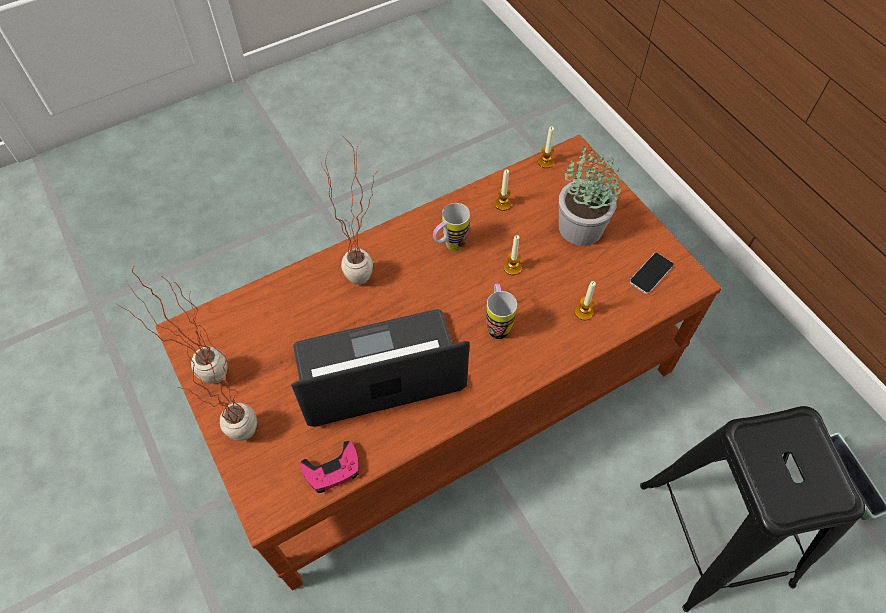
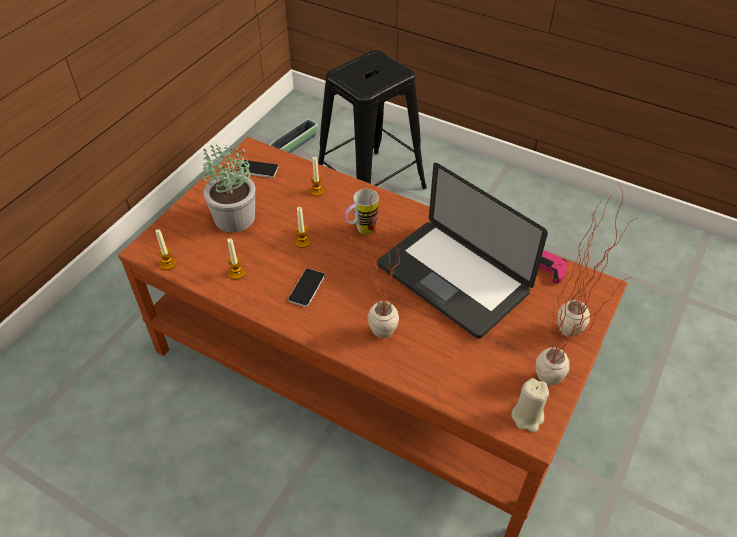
camera: 120 degrees left, 10 degrees down
(199, 336) = (527, 416): none -> beige candle
(450, 246) = (306, 288): mug -> phone

